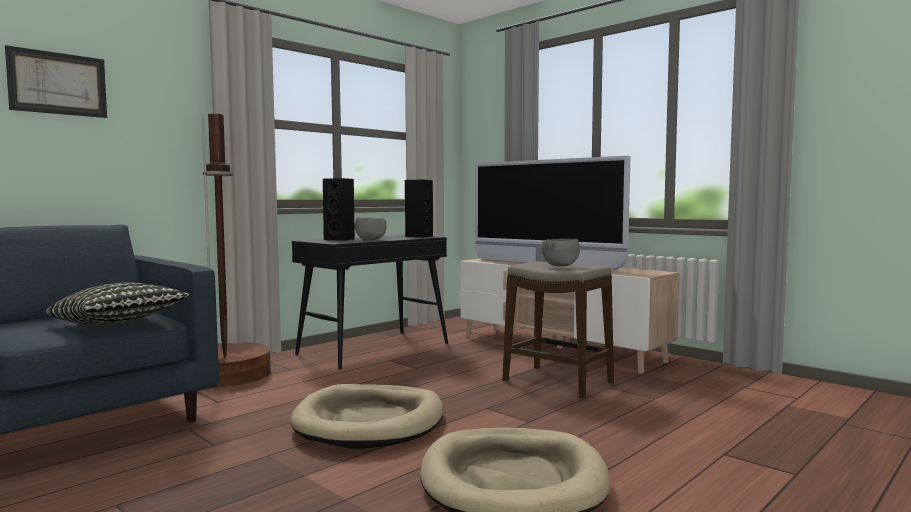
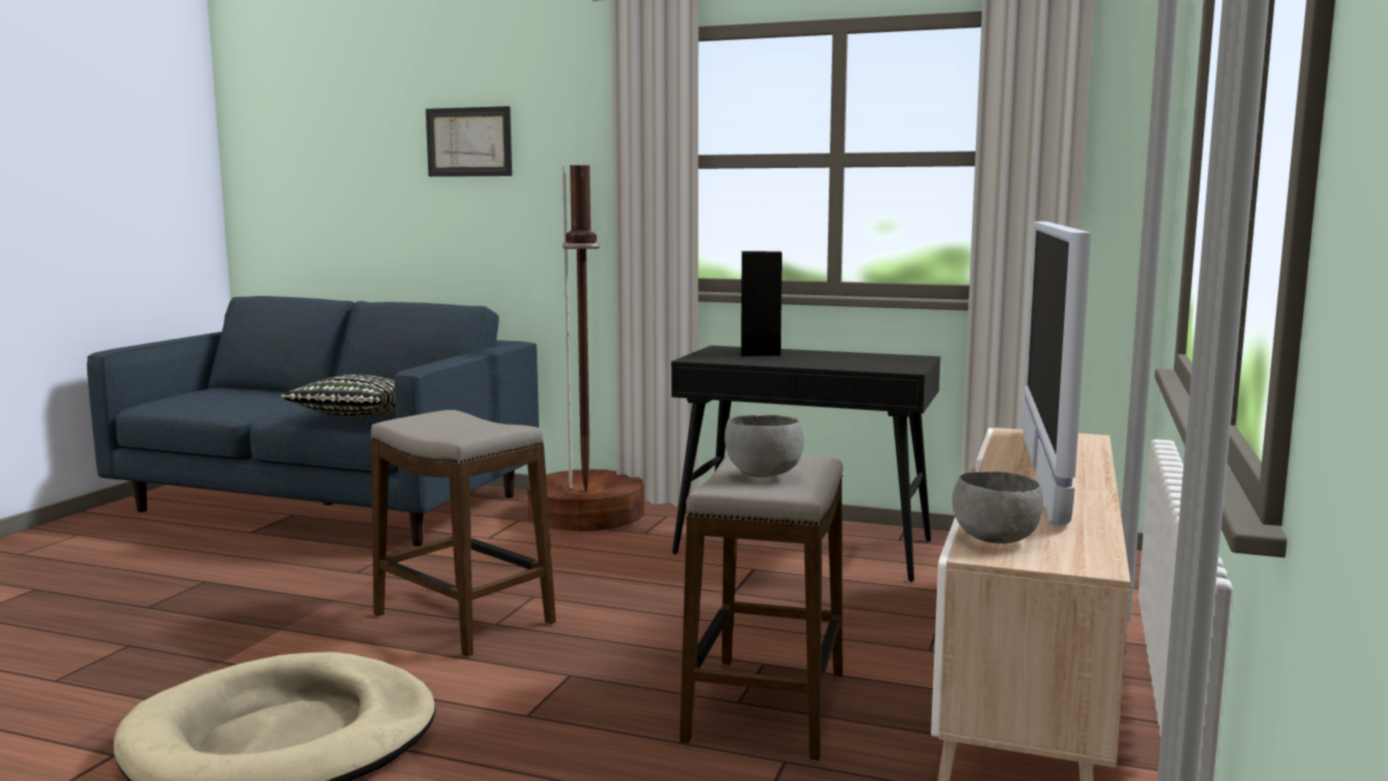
camera: 65 degrees right, 5 degrees up
(370, 240) = (770, 361): grey bowl -> grey bowl (995, 540)
(370, 422) = (464, 619): beige dog bed -> stool
(418, 236) = (896, 365): black speaker -> none

